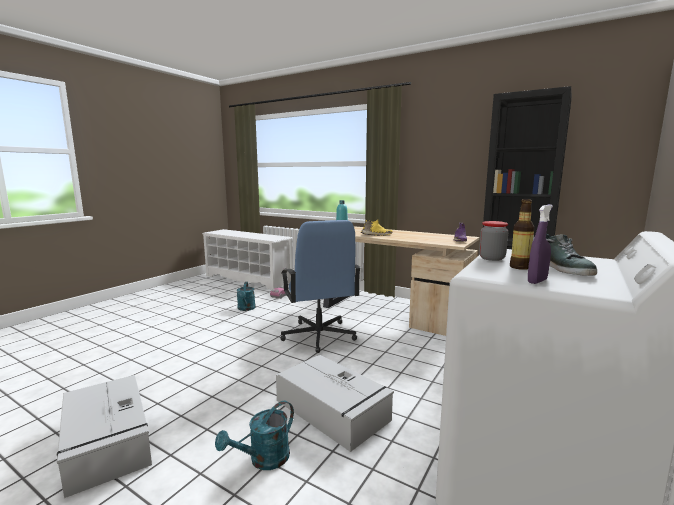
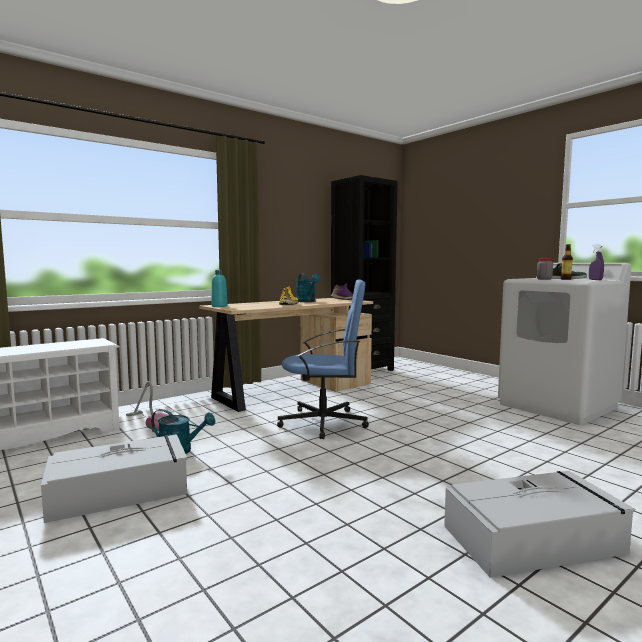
camera: 70 degrees left, 5 degrees down
(263, 460) = (546, 463): turquoise watering can -> turquoise watering can (307, 301)
(333, 411) = (477, 434): grey storage box -> grey storage box (121, 491)

